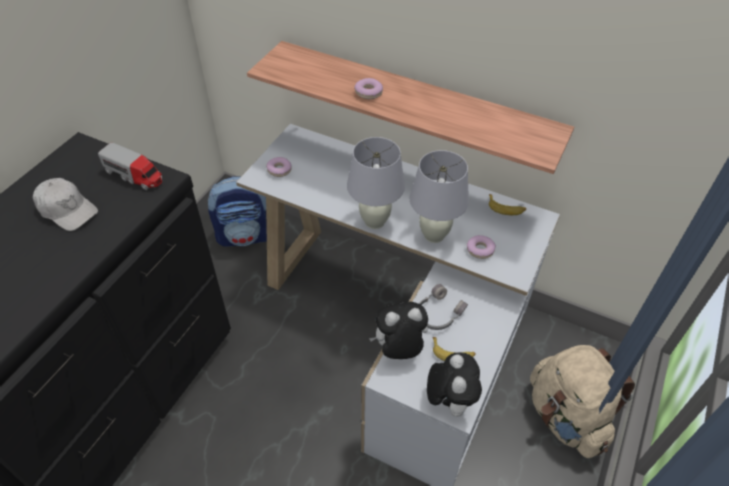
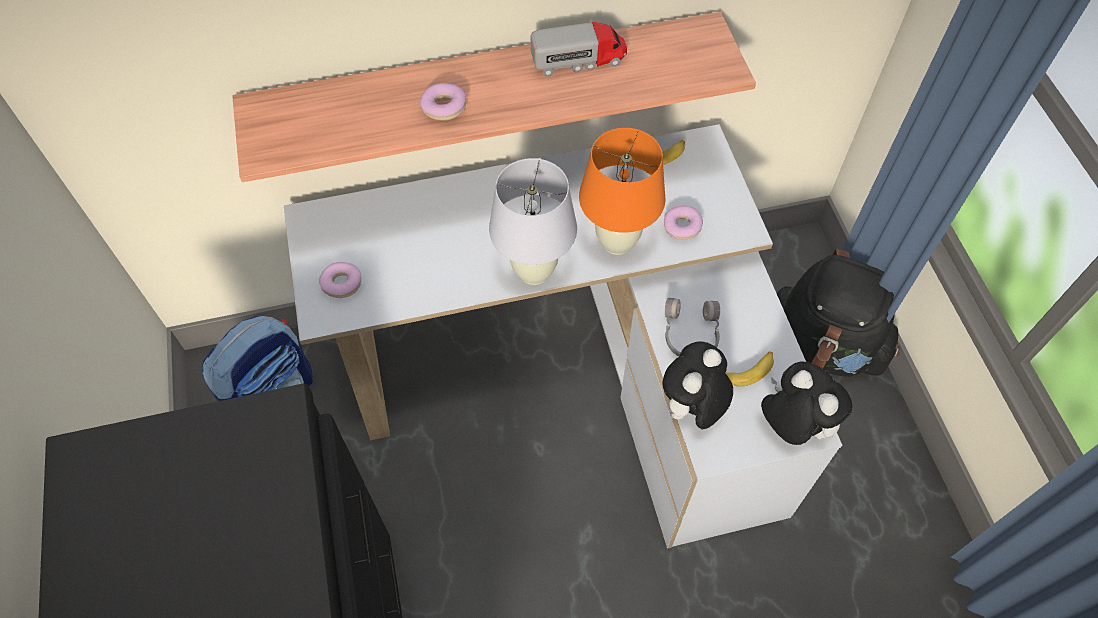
camera: 40 degrees left, 10 degrees up
(67, 210) = (186, 564): white cap -> none
(135, 175) = (226, 440): toy truck -> toy truck (579, 60)
(434, 235) = (617, 243): white table lamp -> orange table lamp
(566, 417) = (821, 346): beige backpack -> black backpack

